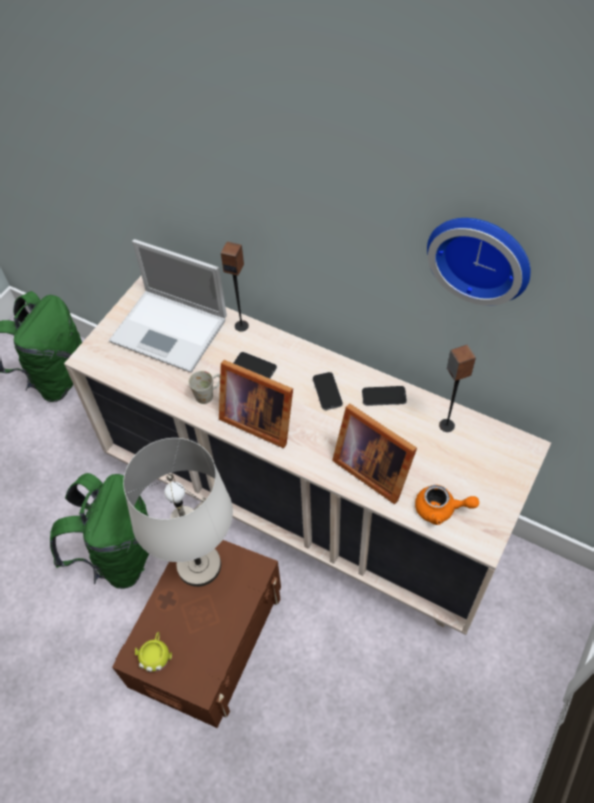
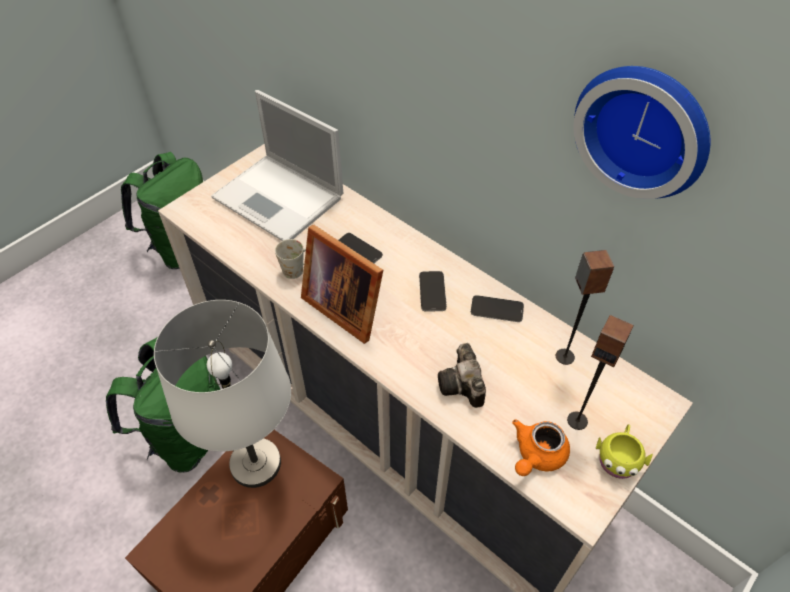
camera: 10 degrees right, 5 degrees down
(156, 656) = (176, 556): yellow mug -> yellow mug (618, 458)
(241, 325) = (357, 207): speaker -> speaker (577, 420)
(372, 467) = (462, 386): picture frame -> camera
(441, 509) = (536, 455): orange teapot -> orange teapot turned 105 degrees clockwise

